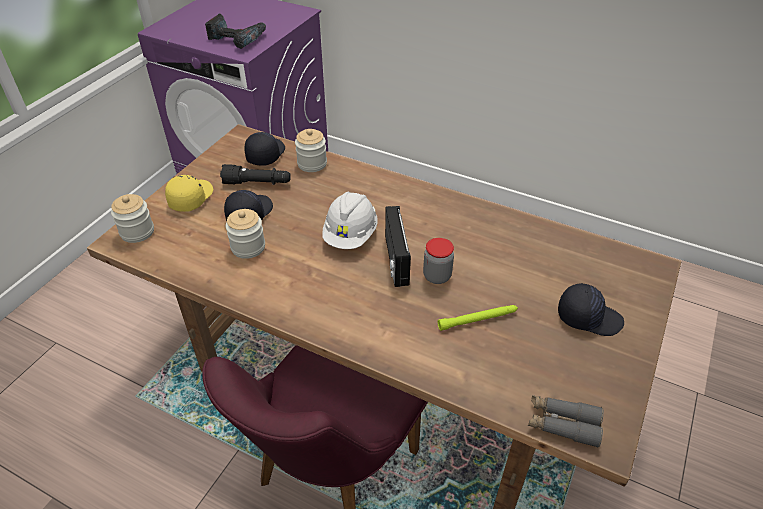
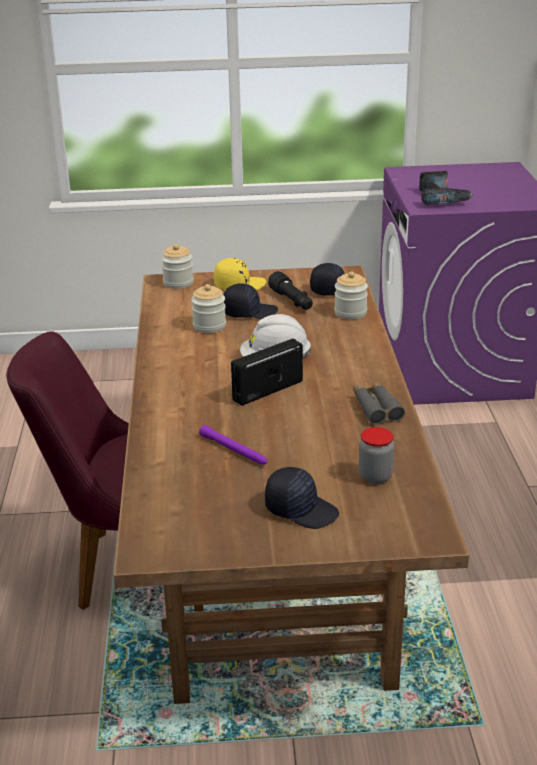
camera: 60 degrees right, 15 degrees down
(437, 276) = (269, 415): jar -> jar (375, 476)
(478, 319) = (234, 450): green flashlight -> purple flashlight
(563, 424) = (147, 525): grey binoculars -> grey binoculars (376, 408)
(588, 317) = (301, 509): black cap -> black cap turned 45 degrees counterclockwise

